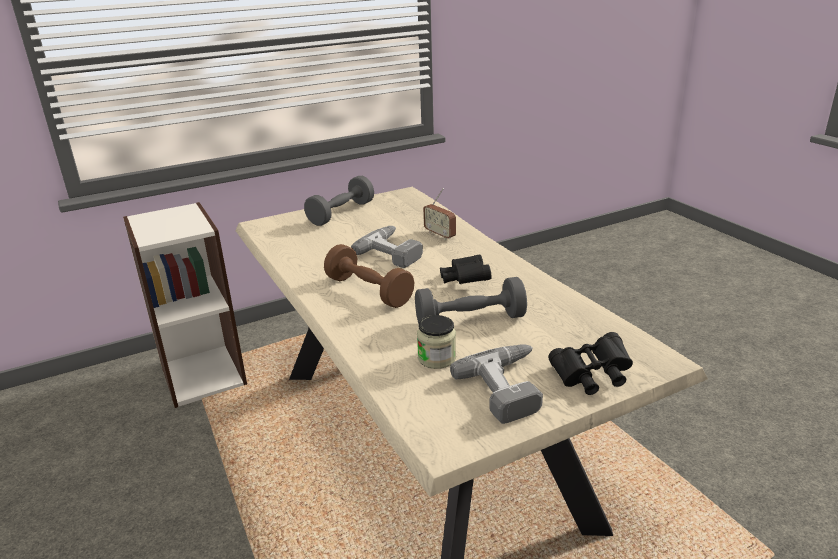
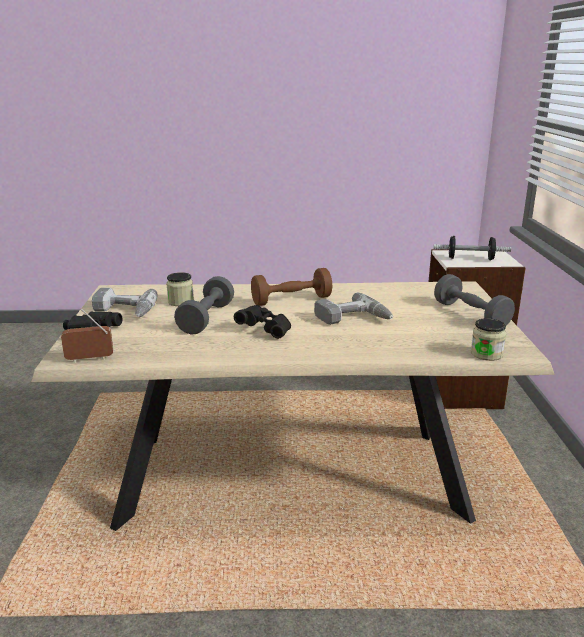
camera: 115 degrees right, 5 degrees down
(175, 224) = (470, 259): none -> dumbbell
(419, 201) = (486, 354): none -> jar
(440, 235) = (373, 342): radio -> radio (89, 359)

